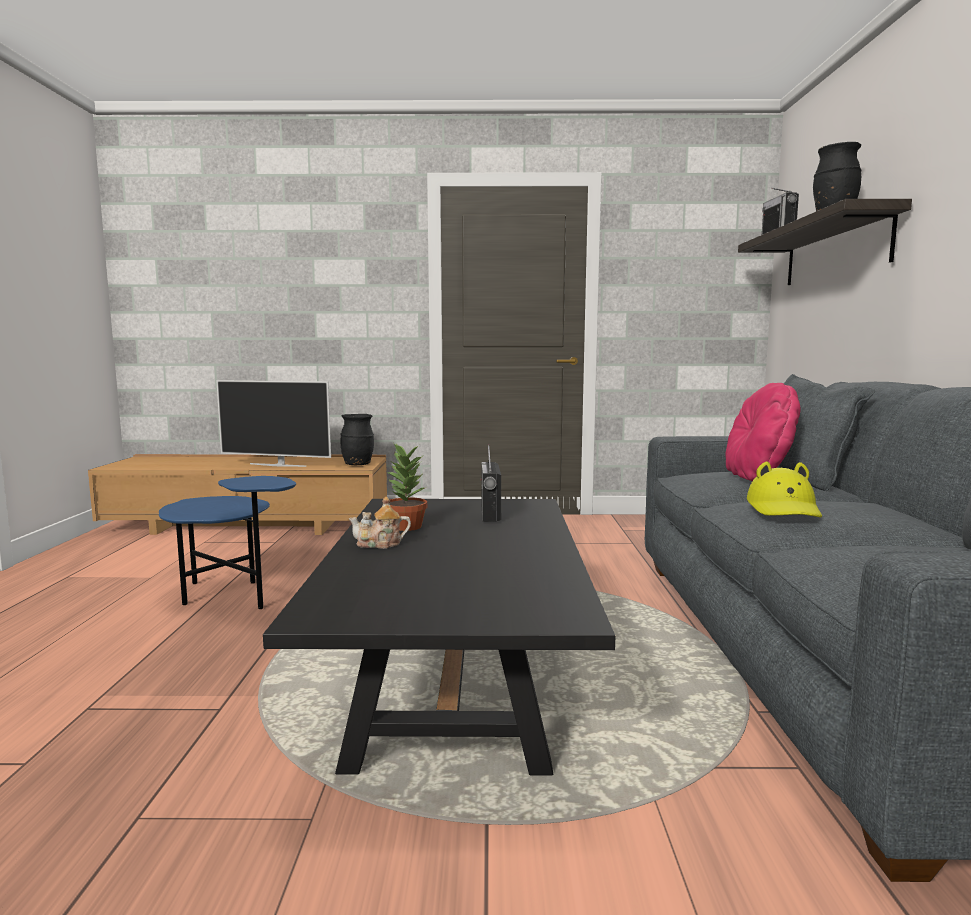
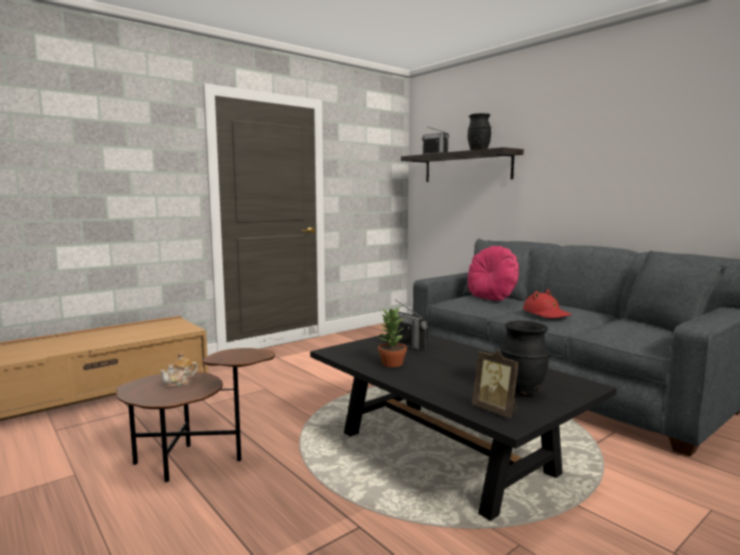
camera: 40 degrees left, 0 degrees up
(231, 596) = (194, 461): blue side table -> brown side table
(278, 465) = (106, 340): television -> none
(347, 600) = (496, 410): none -> picture frame
(358, 464) = (180, 328): black vase -> black vase (522, 391)
(380, 544) = (413, 377): teapot -> teapot (180, 383)
(784, 509) = (546, 313): yellow hat -> red hat

